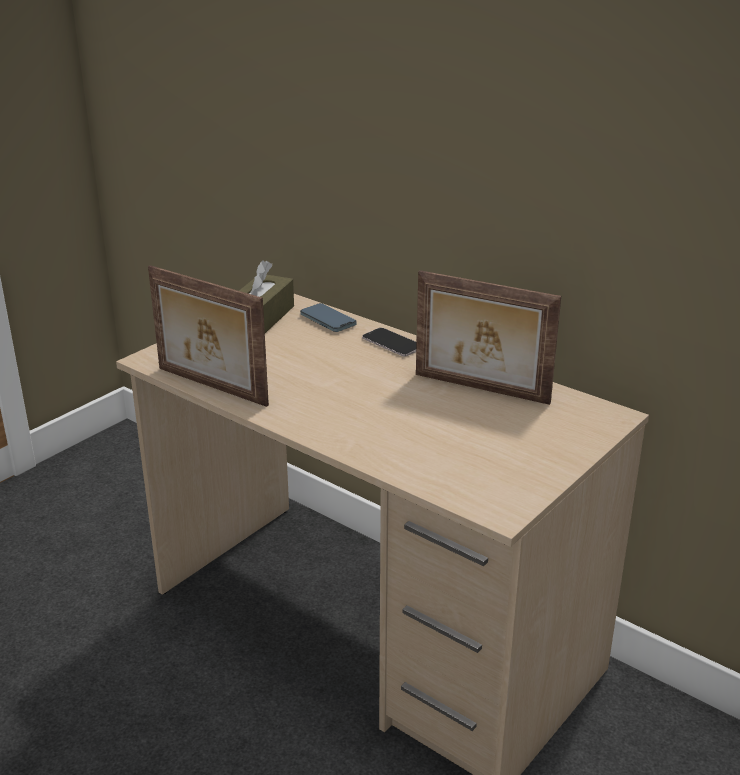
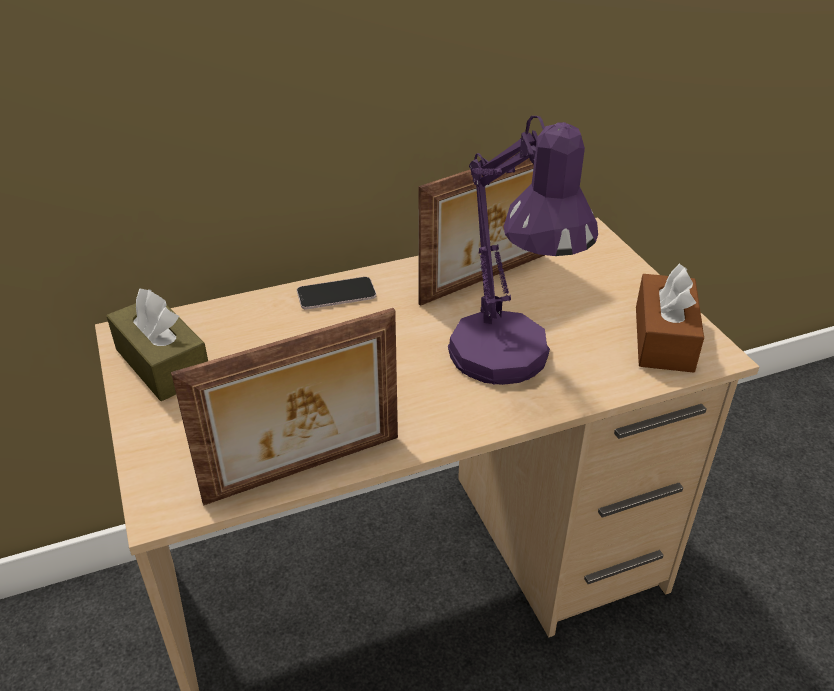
camera: 60 degrees left, 10 degrees up
(328, 320) = (233, 317): phone -> none
(382, 425) = (507, 366): none -> purple table lamp
(495, 483) = (663, 338): none -> brown tissue box

